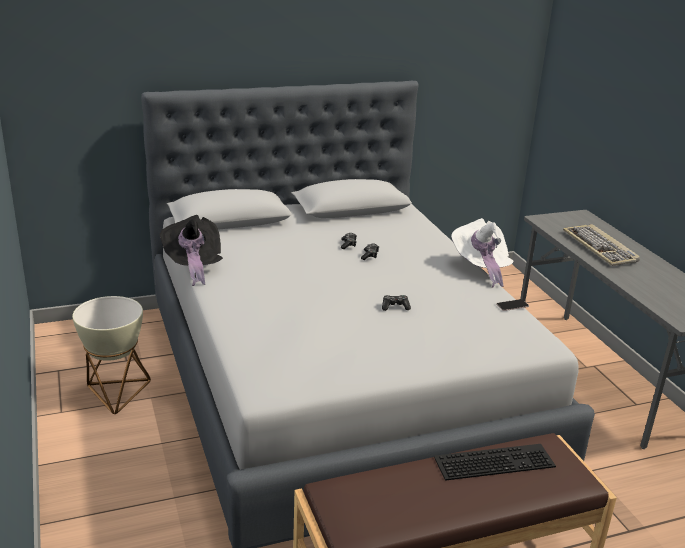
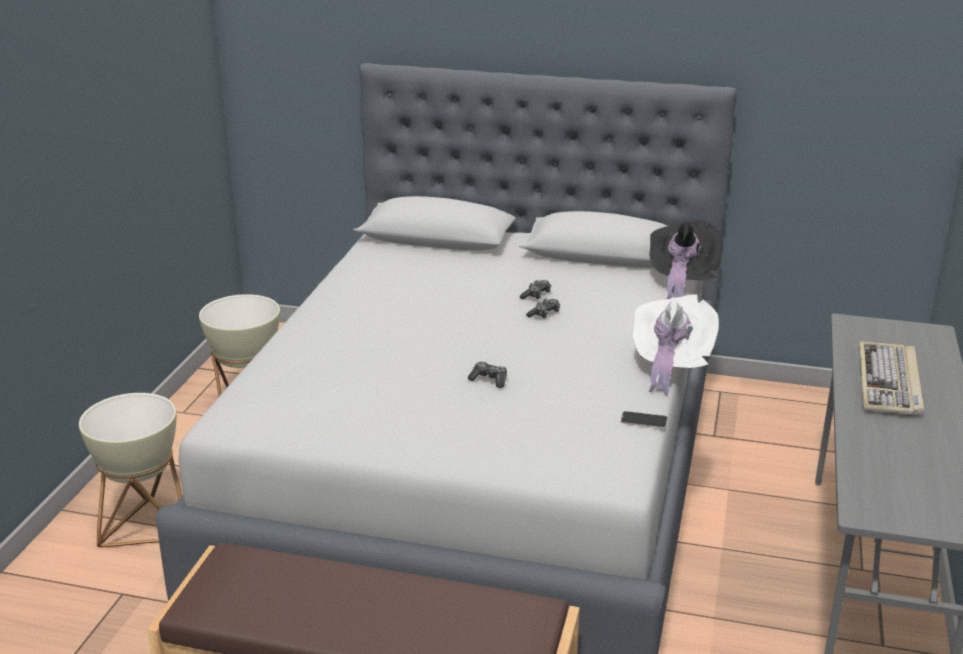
camera: 35 degrees right, 0 degrees up
(130, 509) = (146, 526): none -> planter
(193, 266) = (330, 278): black hat -> black hat (681, 280)
(494, 460) = (444, 599): keyboard -> none

